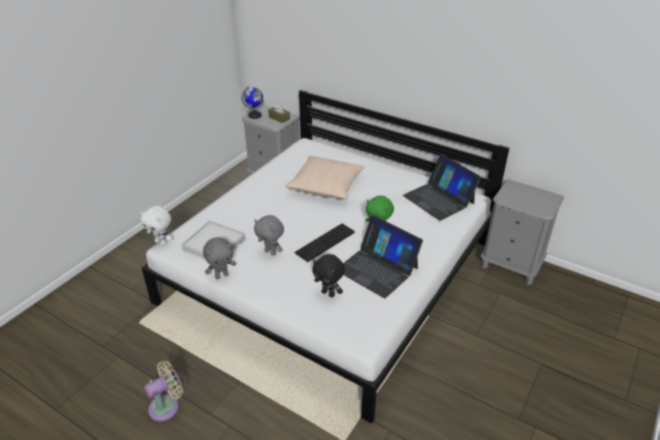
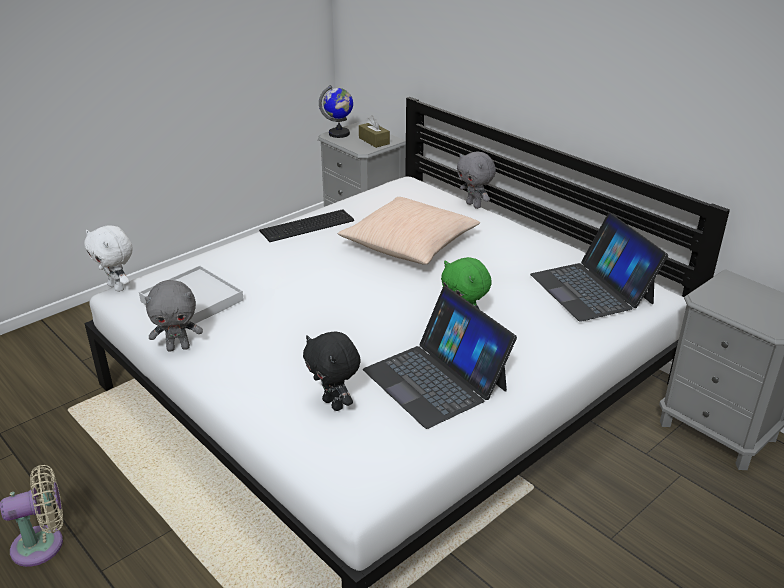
camera: 15 degrees right, 5 degrees down
(271, 252) = (273, 326): grey plush toy -> grey plush toy (474, 205)
(326, 242) = (369, 326): keyboard -> keyboard (309, 226)

